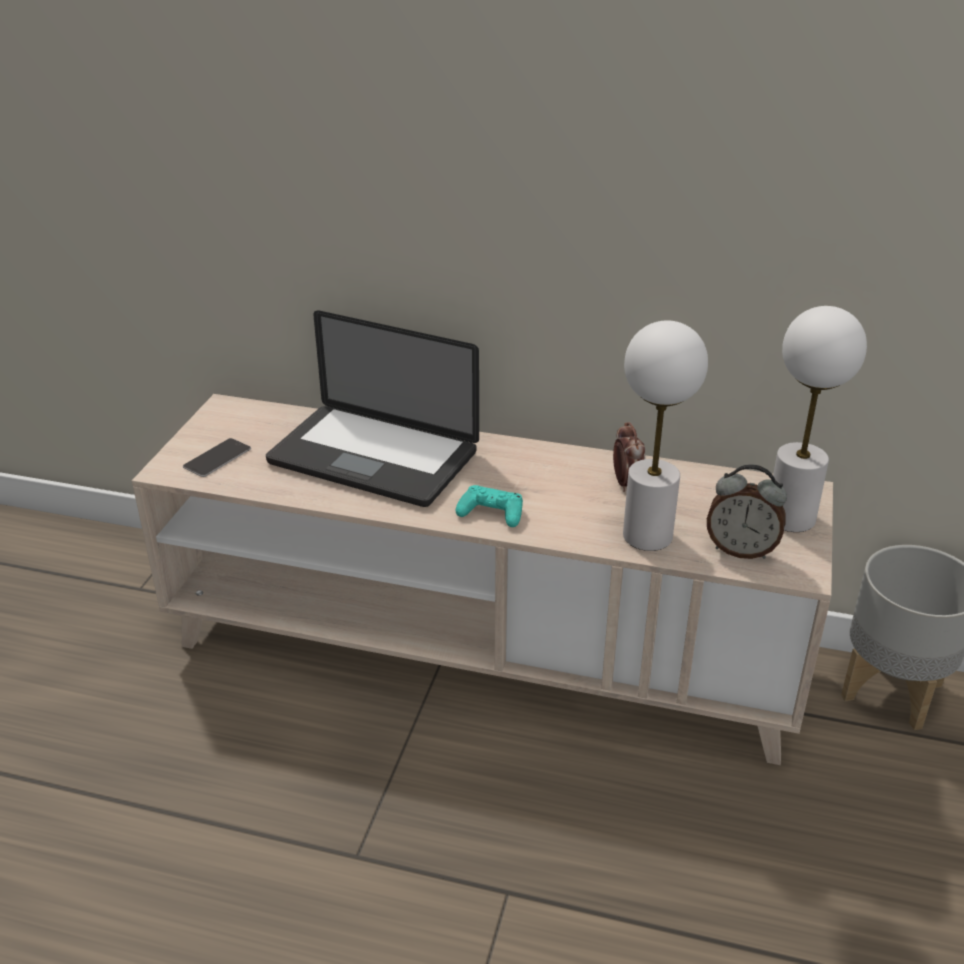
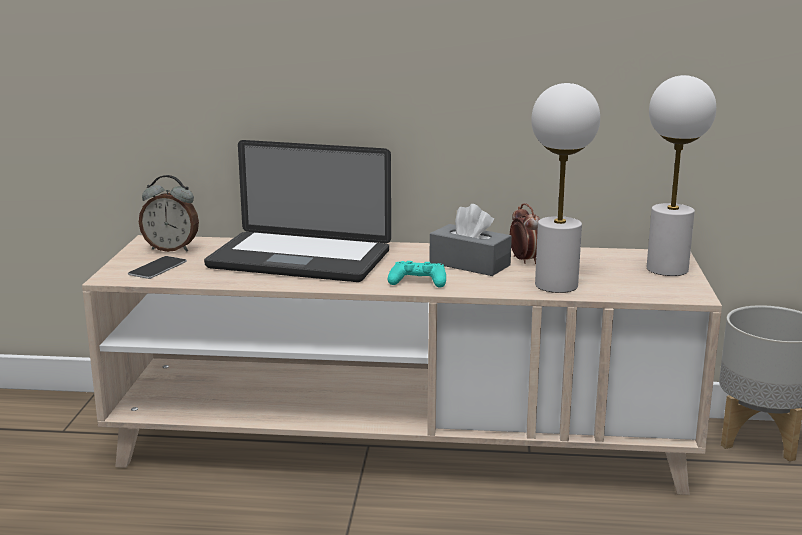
camera: 10 degrees left, 15 degrees down
(561, 485) = (469, 264): none -> grey tissue box
(741, 550) = (637, 287): alarm clock -> alarm clock (171, 249)

